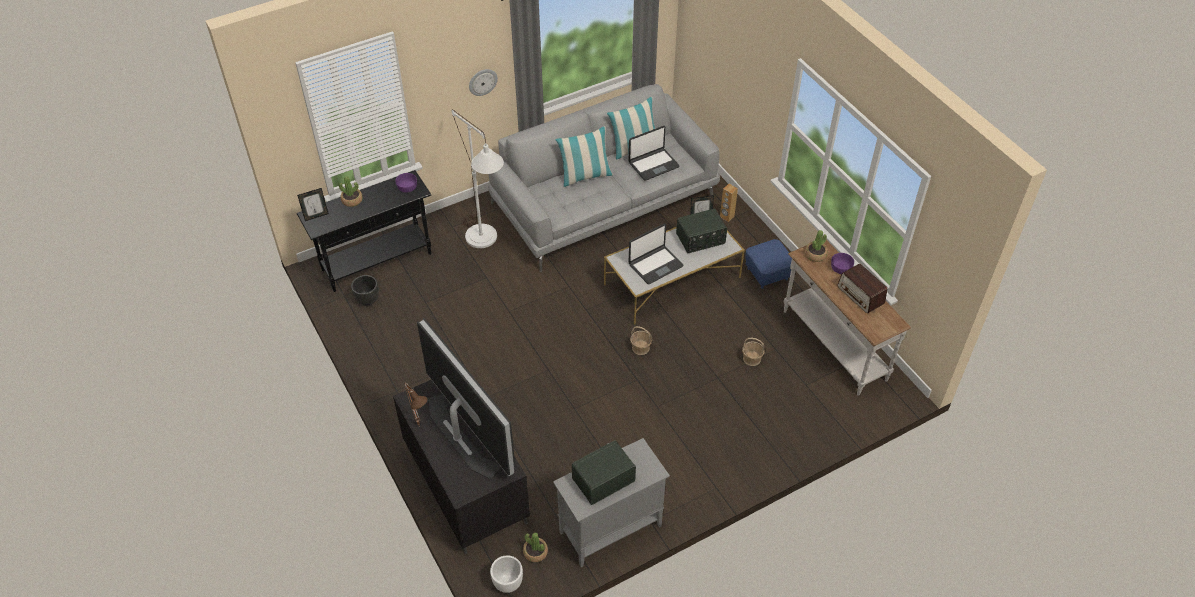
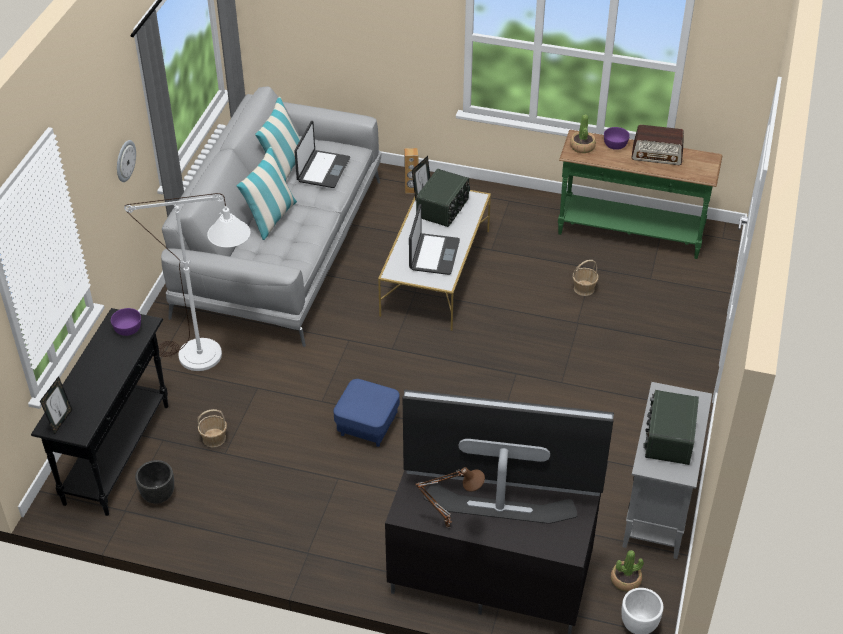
camera: 45 degrees left, 5 degrees down
(352, 200) = (81, 379): potted plant -> none
(640, 348) = (484, 345): basket -> basket (214, 438)
(767, 273) = (506, 213): blue ottoman -> blue ottoman (367, 426)
(833, 345) = (630, 234): white console table -> green console table

